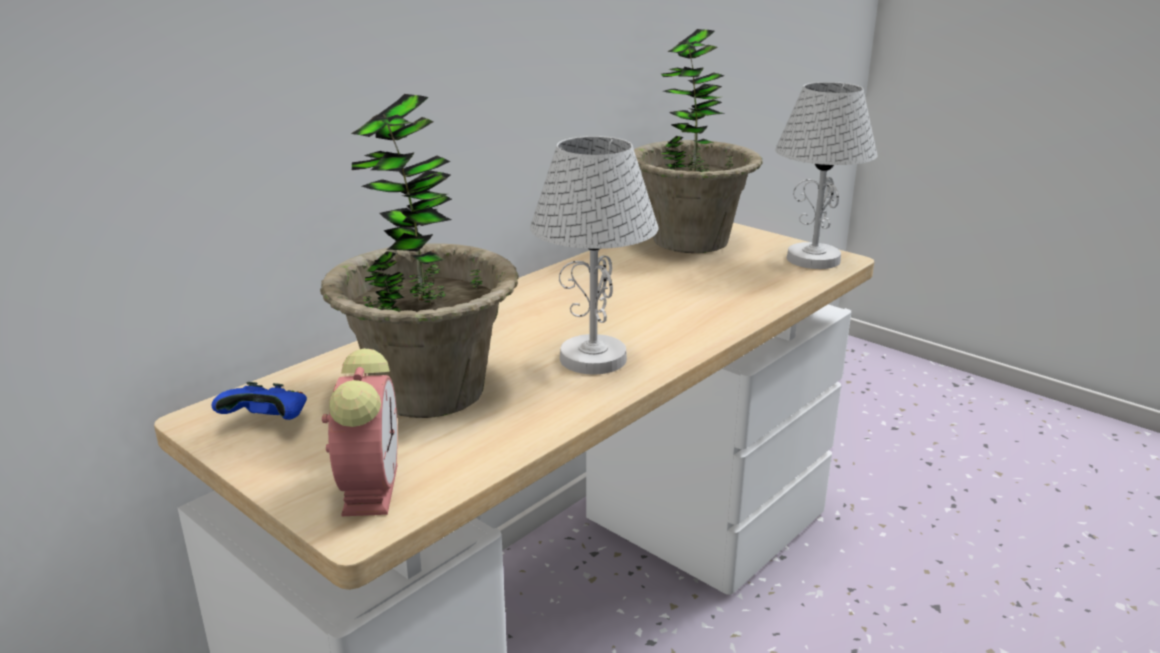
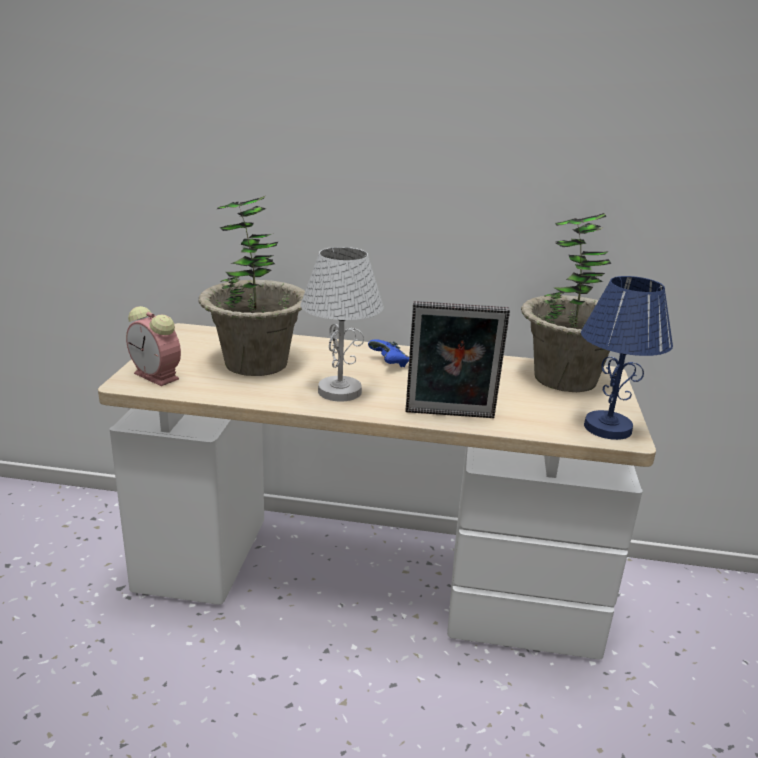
camera: 55 degrees right, 0 degrees up
(268, 422) = (193, 342): blue game controller -> blue game controller (389, 363)
(369, 487) = (158, 376): alarm clock -> alarm clock turned 75 degrees clockwise
(724, 317) = (449, 416): none -> picture frame
(812, 259) = (607, 427): white table lamp -> blue table lamp

